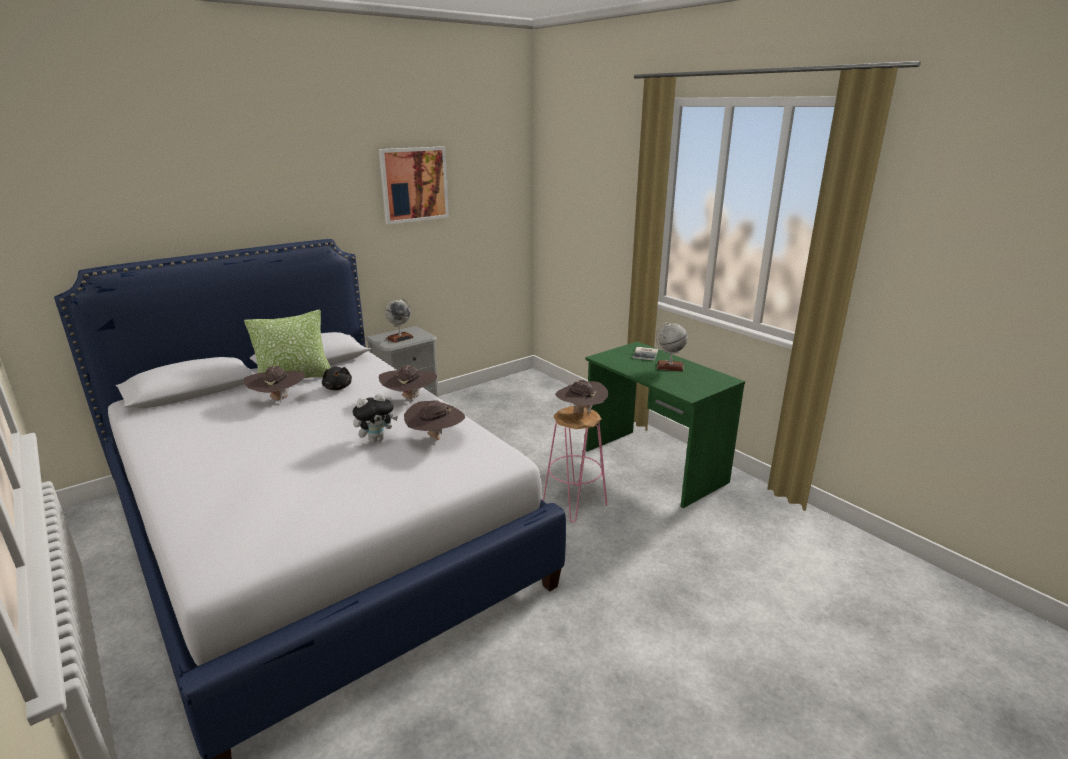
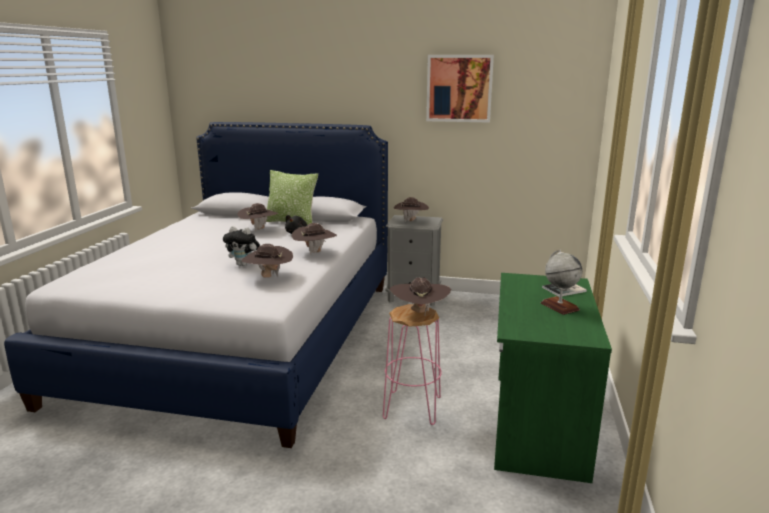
camera: 50 degrees right, 5 degrees down
(400, 338) = (410, 221): globe -> brown hat

